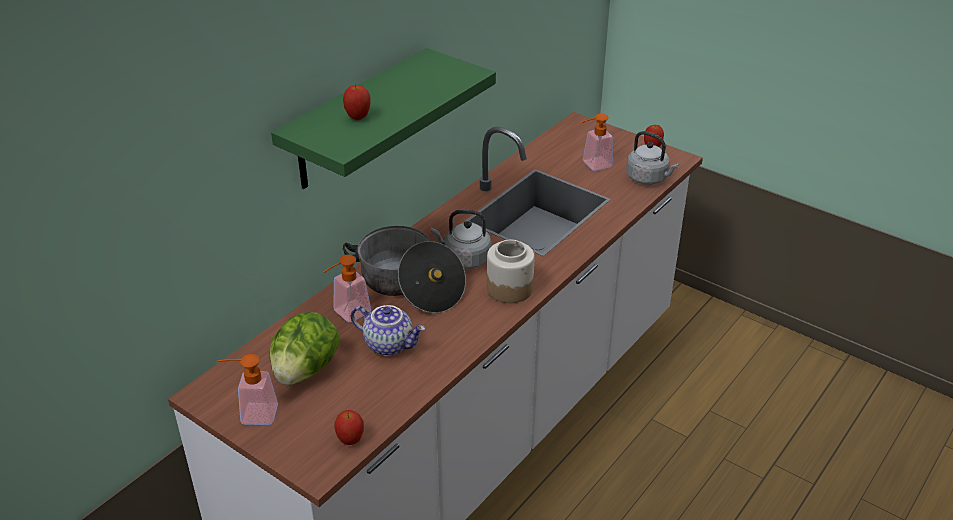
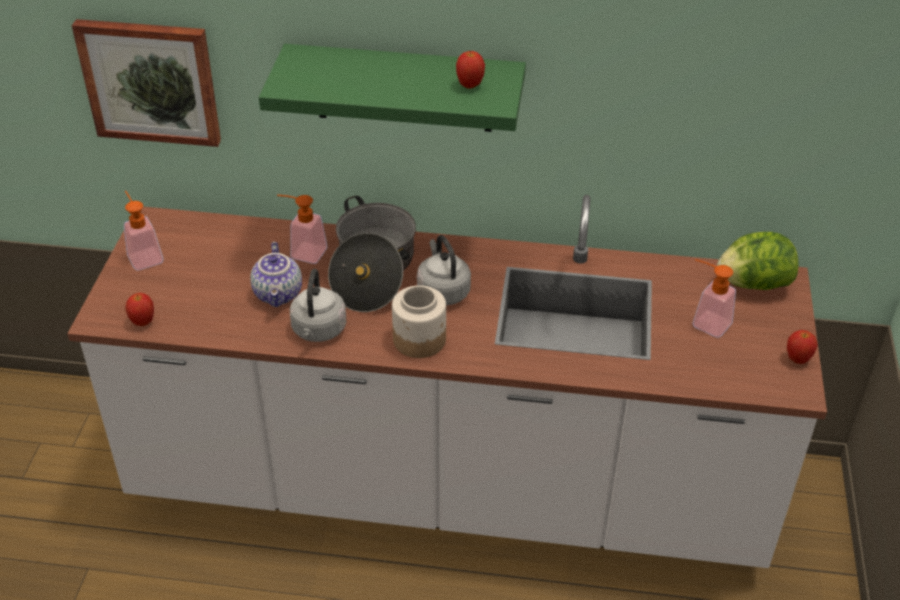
camera: 60 degrees right, 5 degrees up
(162, 248) = (151, 81): none -> picture
(305, 370) = (213, 261): lettuce -> lettuce (753, 284)
(358, 117) = (345, 74): apple -> apple (470, 85)
(649, 178) = (725, 377): grey kettle -> grey kettle (318, 331)

